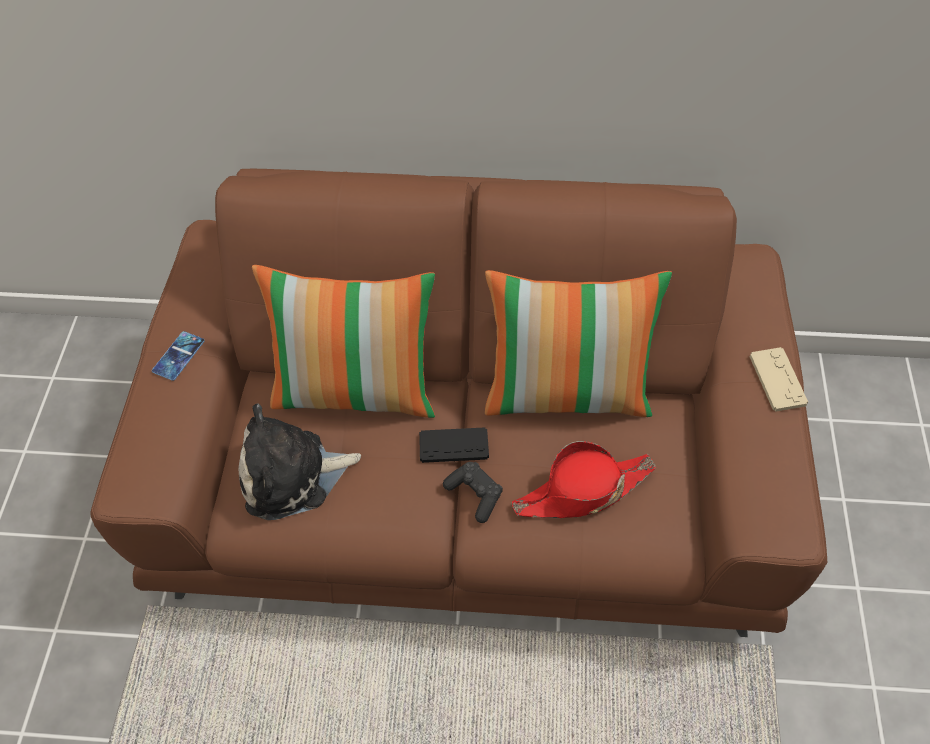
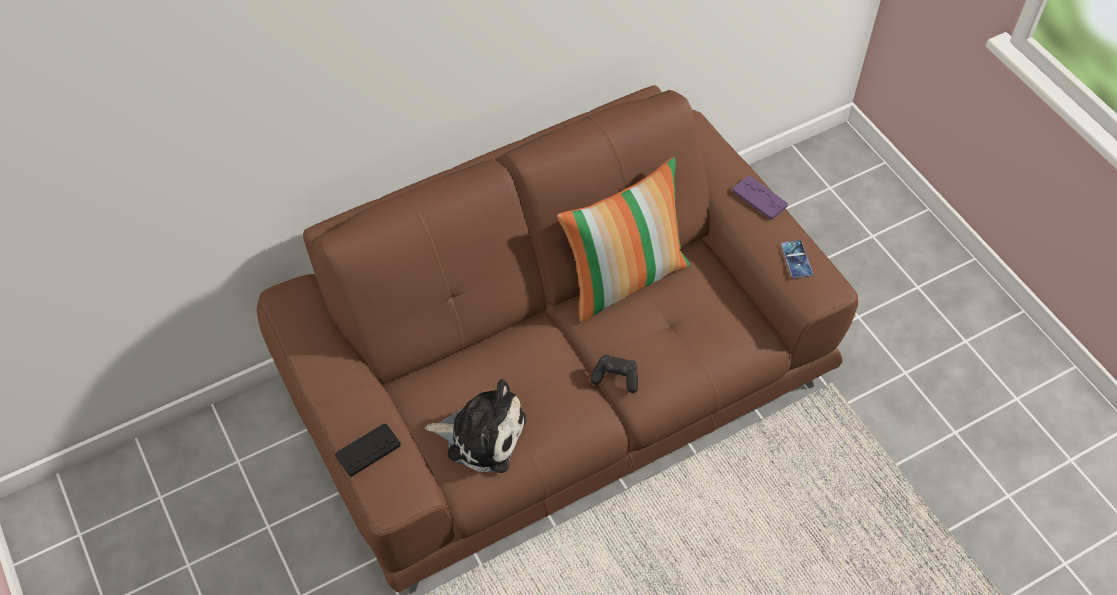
camera: 35 degrees left, 0 degrees up
(178, 356) = (344, 395): phone -> phone (796, 259)
(292, 475) = (481, 435): plush toy -> plush toy turned 120 degrees counterclockwise
(356, 390) = (479, 353): pillow -> none
(454, 446) = (577, 354): black game controller -> black game controller (368, 450)
(582, 491) = (682, 337): red hat -> none
(777, 380) = (759, 198): beige game controller -> purple game controller

